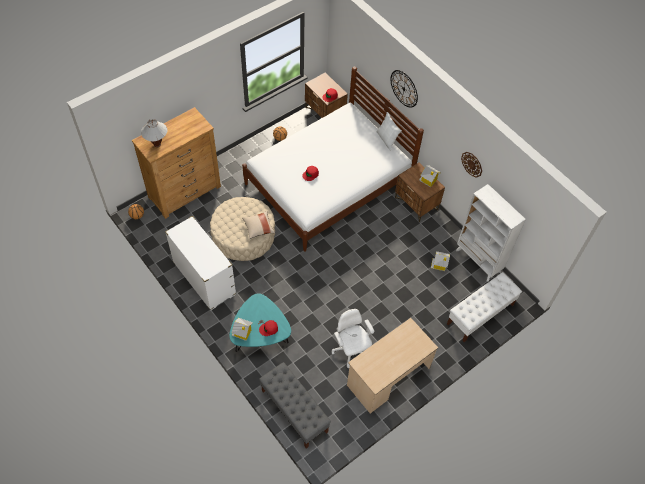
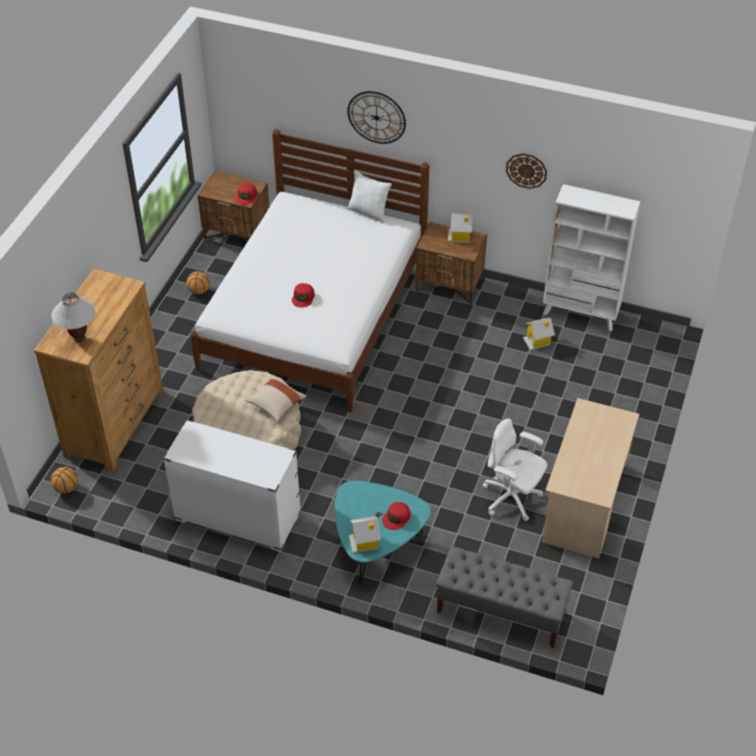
camera: 30 degrees left, 10 degrees down
(480, 314) = (634, 372): white bench -> none

